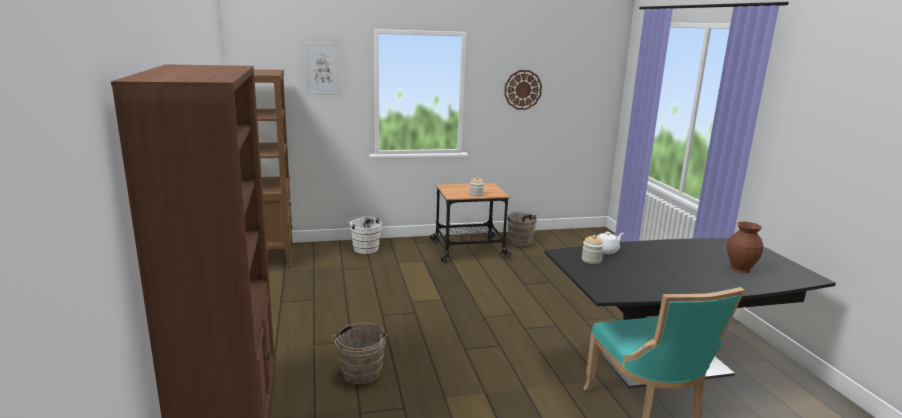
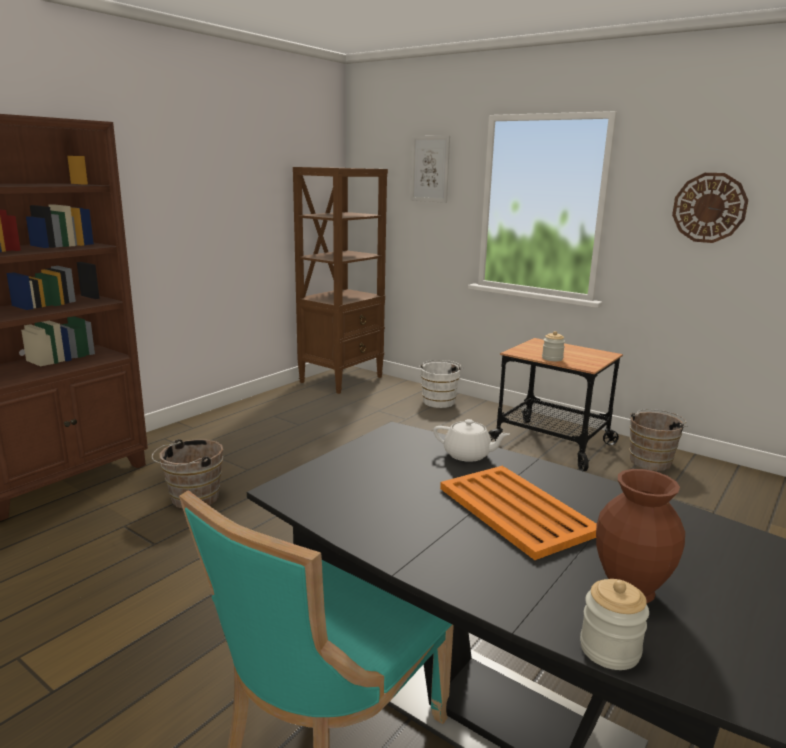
camera: 50 degrees right, 0 degrees up
(591, 260) = (406, 454): jar -> jar (609, 649)
(670, 262) = (516, 511): none -> orange tray

